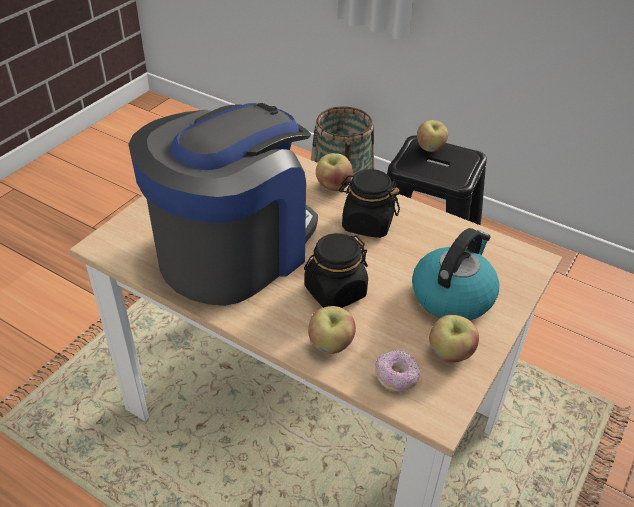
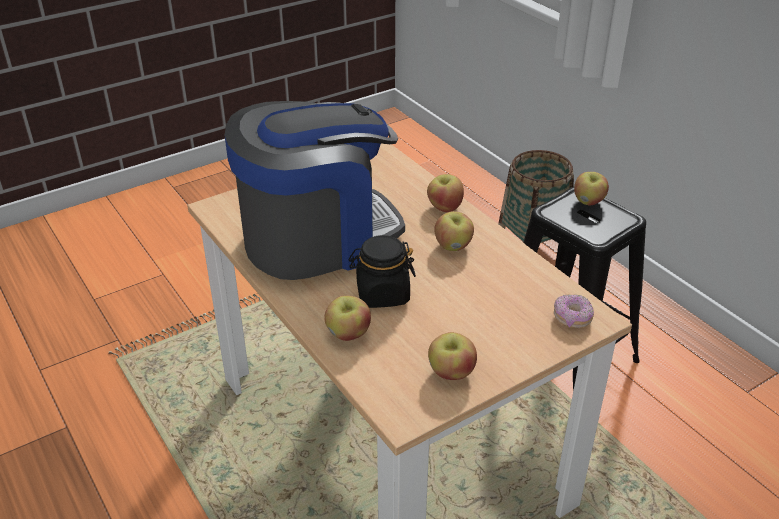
camera: 25 degrees right, 5 degrees down
(367, 223) = (453, 246): black jar -> apple
(396, 377) = (387, 376): donut -> donut (572, 318)
(452, 295) = (490, 327): kettle -> none

